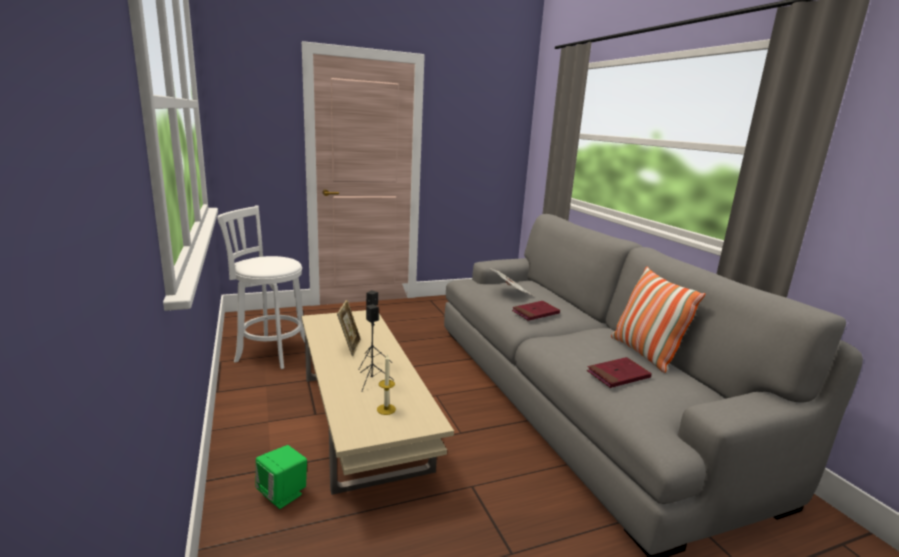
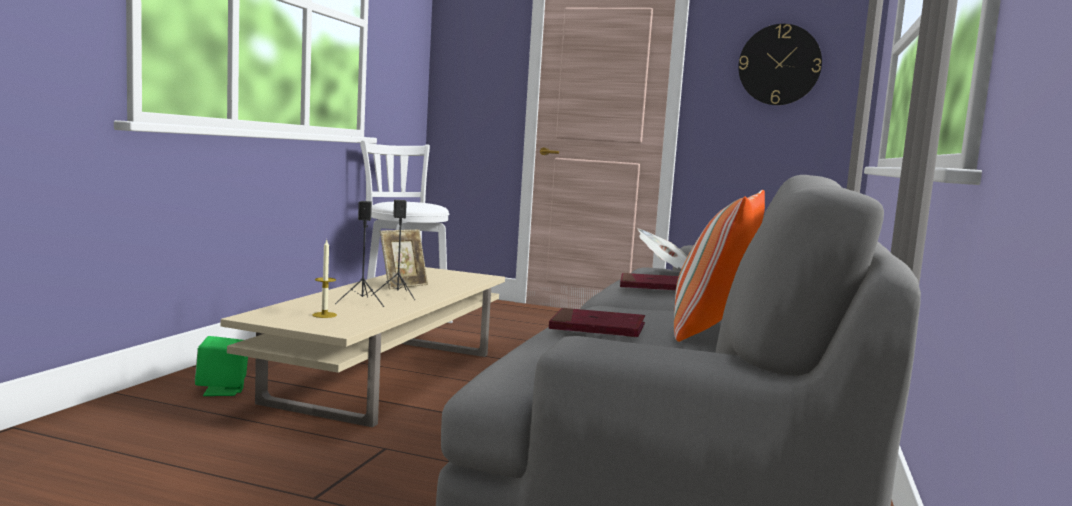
camera: 40 degrees right, 10 degrees down
(480, 127) = (779, 65): none -> wall clock

